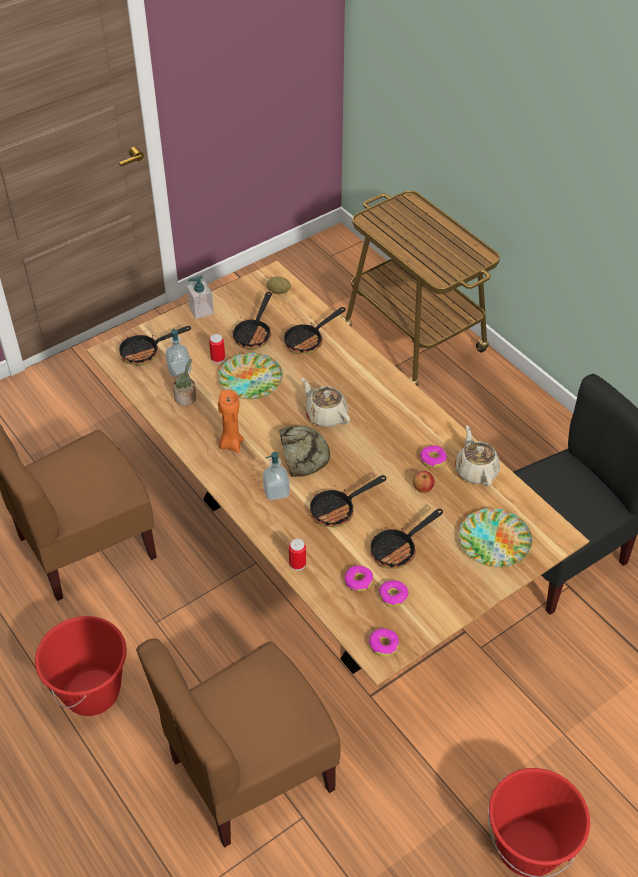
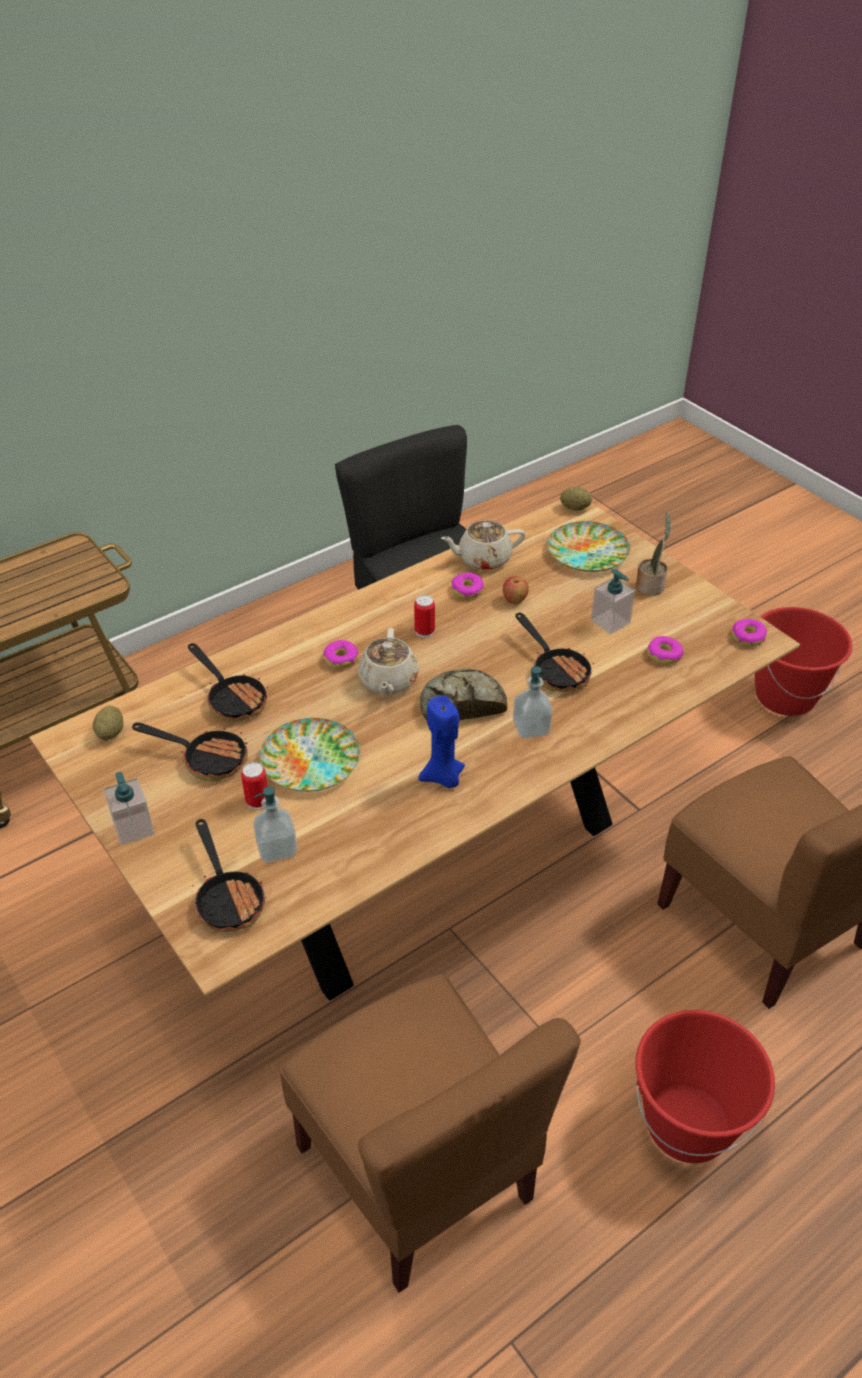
camera: 90 degrees left, 5 degrees down
(186, 398) = (346, 835): potted plant -> potted plant (650, 586)
(231, 444) = (443, 777): orange candle -> blue candle
(297, 564) = (649, 706): can -> can (424, 631)
(325, 415) = (388, 681): beige teapot -> beige teapot turned 45 degrees counterclockwise
(393, 596) = (679, 628): donut -> donut (341, 659)
(398, 549) = (610, 622): frying pan -> soap dispenser
(562, 537) = (575, 508): none -> potato

